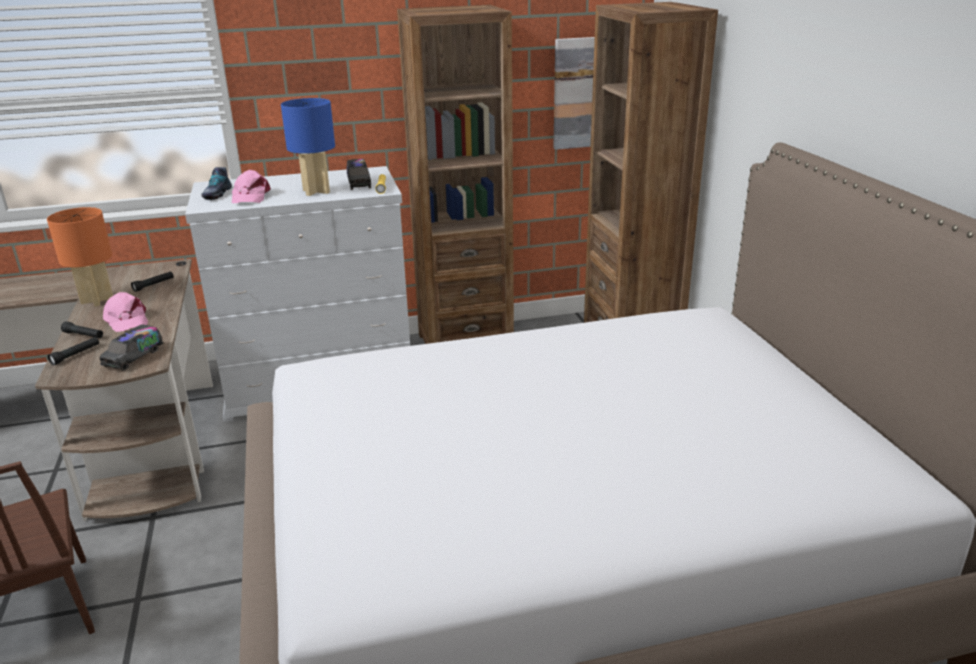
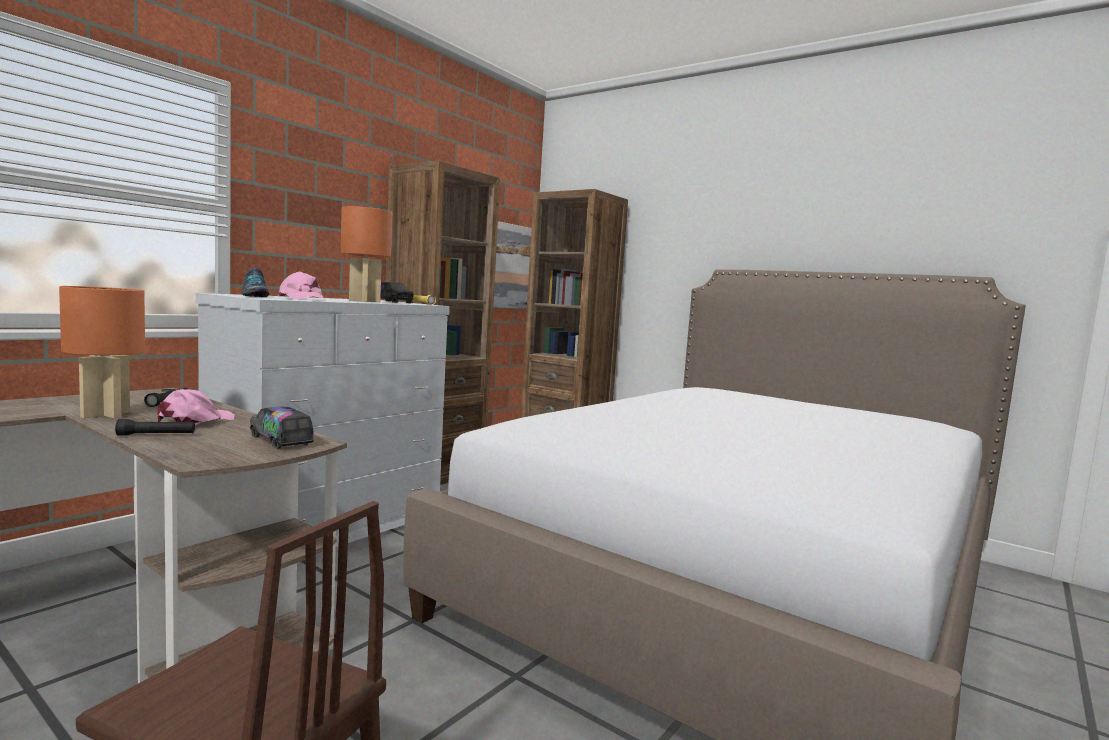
camera: 40 degrees left, 20 degrees down
(75, 355) = (185, 447): black flashlight -> none
(126, 320) = (195, 422): pink cap -> pink cap turned 90 degrees counterclockwise
(133, 357) = (280, 440): toy truck -> toy truck turned 150 degrees clockwise
(315, 191) = (364, 301): blue table lamp -> orange table lamp

